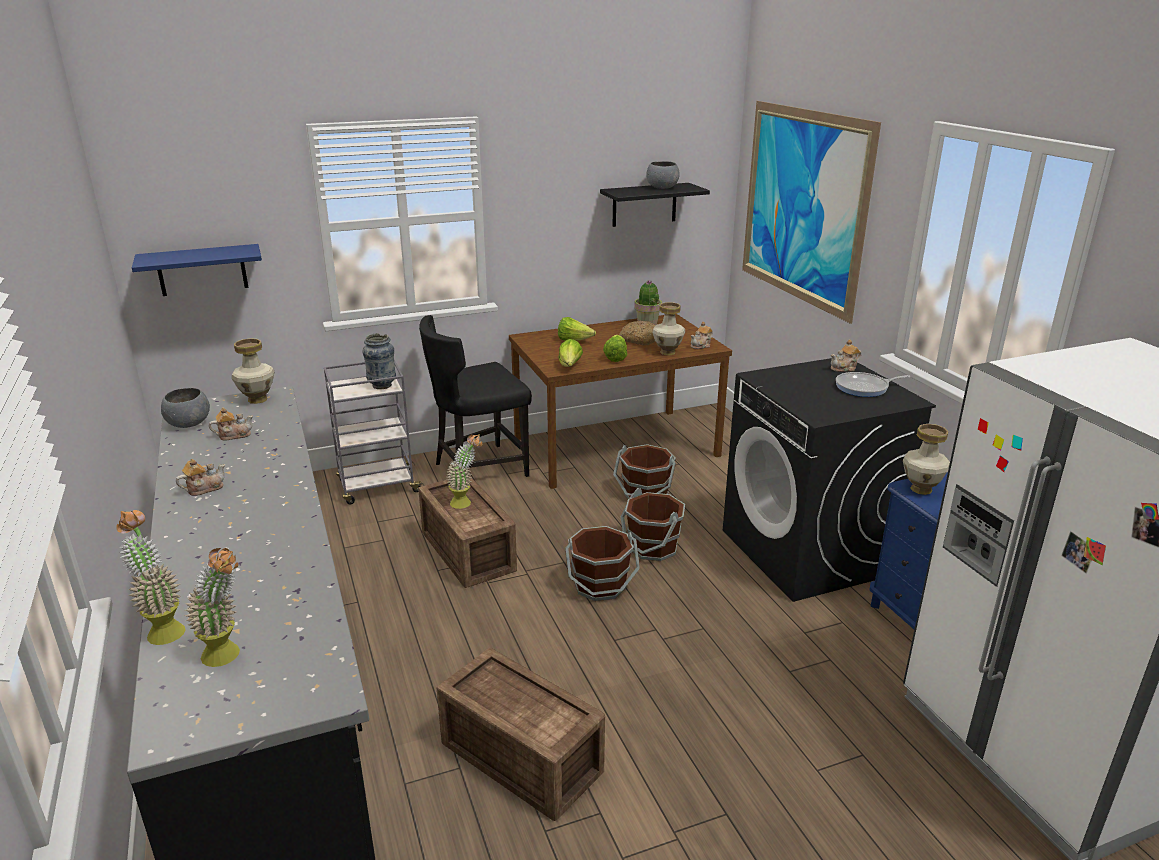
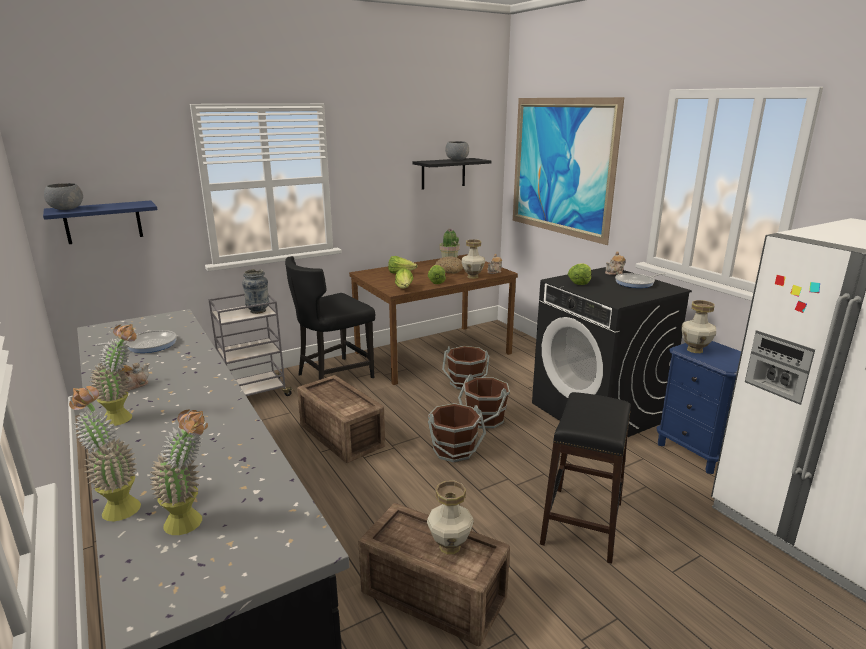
camera: 10 degrees left, 5 degrees down
(188, 424) = (103, 340): grey bowl -> grey bowl (66, 209)
(234, 435) = (148, 345): teapot -> frying pan
(257, 400) = (162, 319): vase -> vase (449, 547)
(466, 503) = (339, 395): potted plant -> potted plant (125, 418)
(729, 696) = (583, 523): none -> black stool
(786, 381) = (579, 282): none -> lettuce

